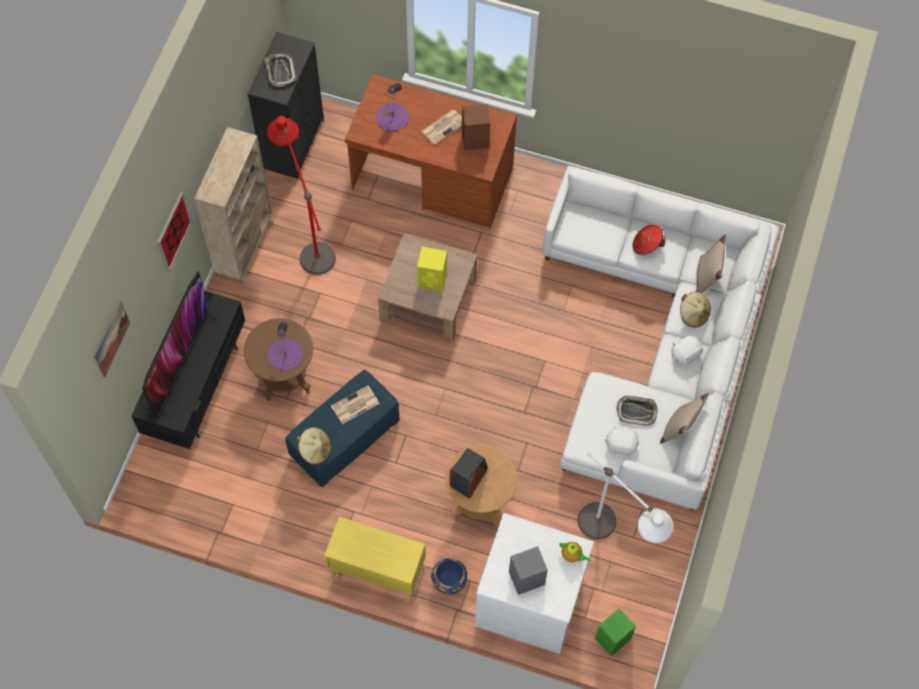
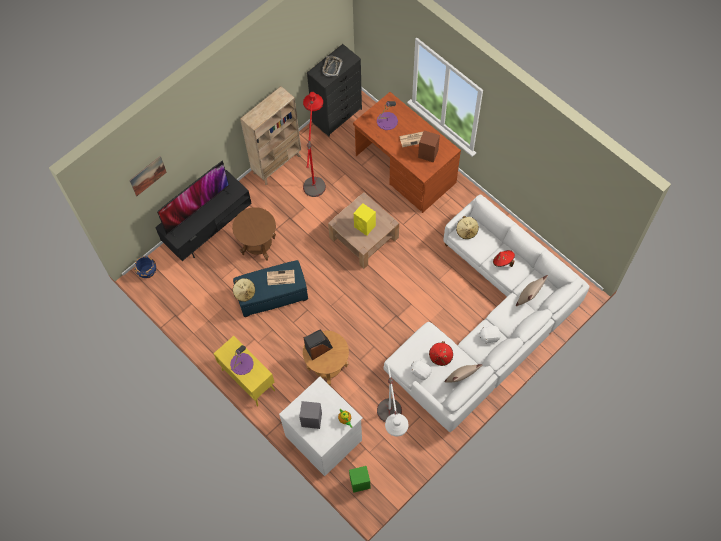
camera: 30 degrees right, 0 degrees up
(173, 231) = (219, 132): picture -> none
(285, 354) = (256, 231): purple table lamp -> purple table lamp (241, 364)
(449, 581) = (285, 404): blue planter -> blue planter (147, 271)
(636, 411) = (440, 356): tray -> red hat
(693, 314) = (508, 315): beige hat -> beige hat (467, 231)

